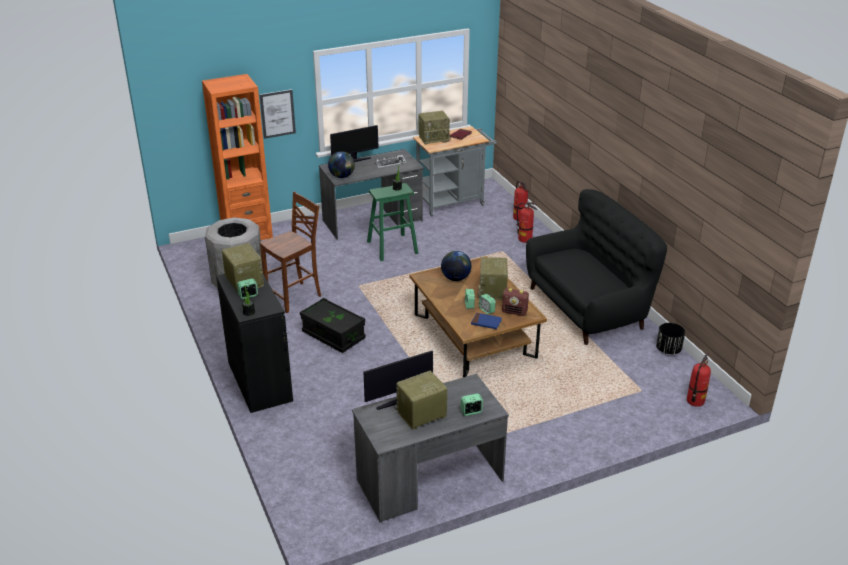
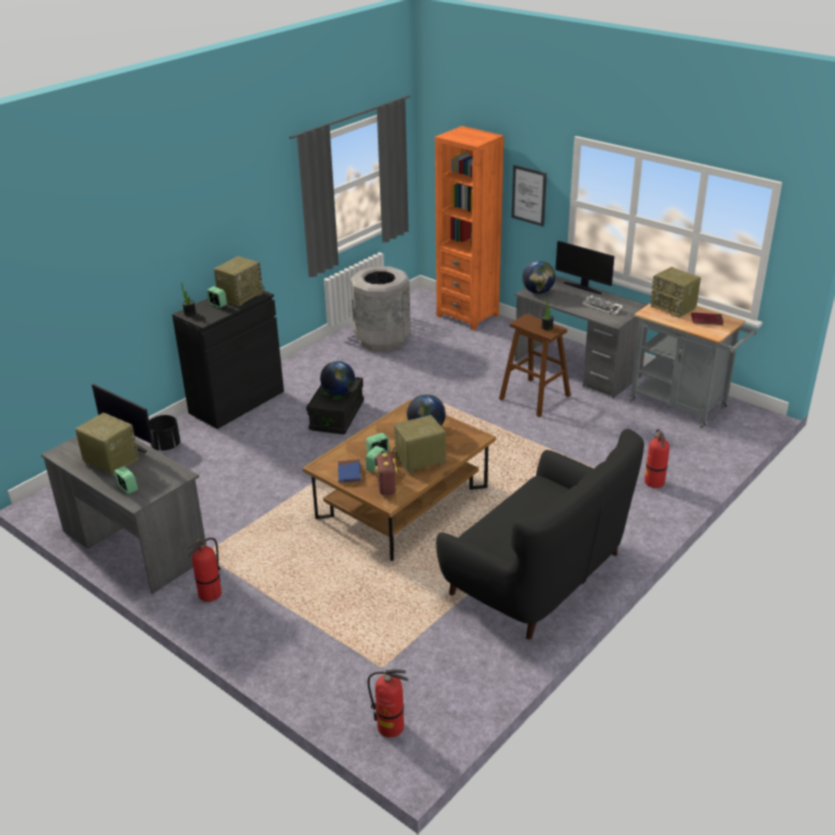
camera: 65 degrees right, 0 degrees up
(295, 297) = (386, 374): brown chair -> none
(335, 313) = (338, 392): none -> globe
(392, 247) = (534, 397): green stool -> brown stool
(519, 218) = (704, 464): fire extinguisher -> fire extinguisher (210, 594)
(668, 349) = (496, 675): black planter -> black planter (166, 446)

